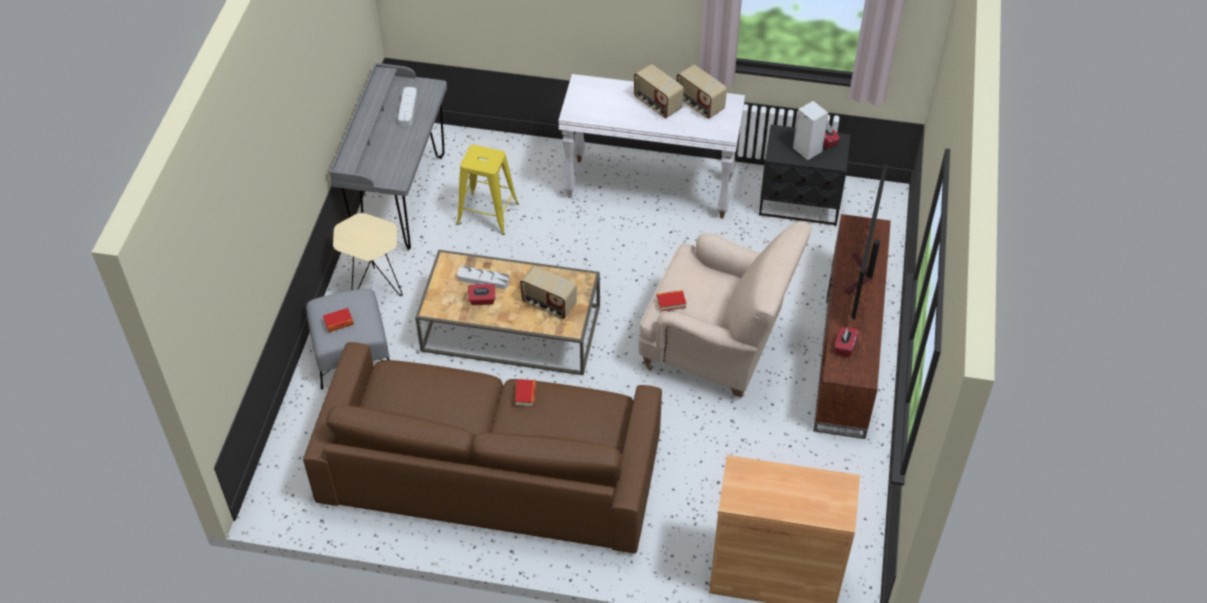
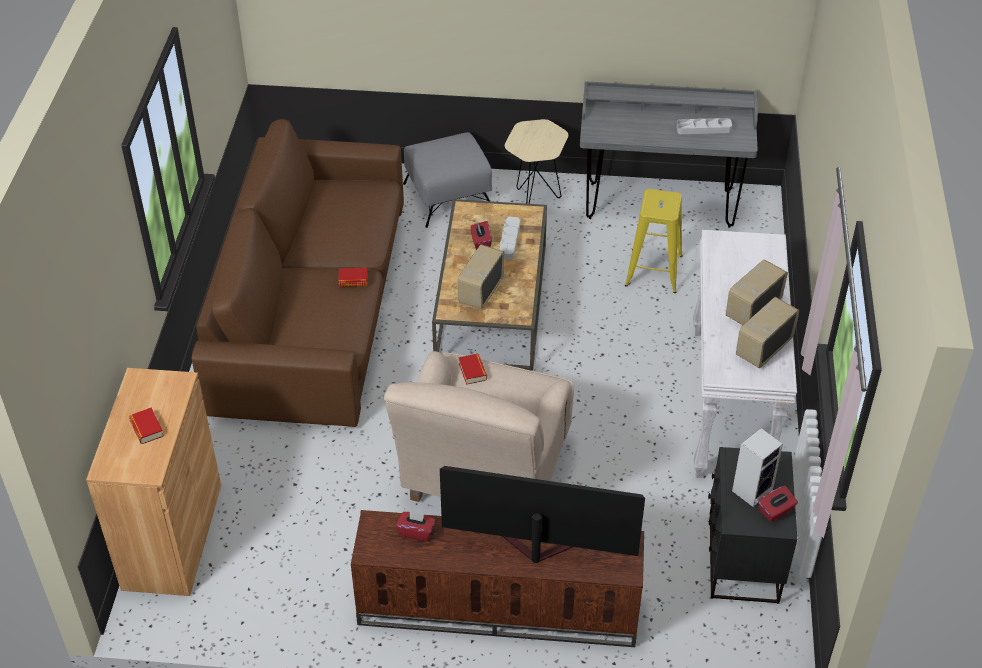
camera: 85 degrees right, 5 degrees down
(338, 322) = (440, 150): book -> book (146, 429)

